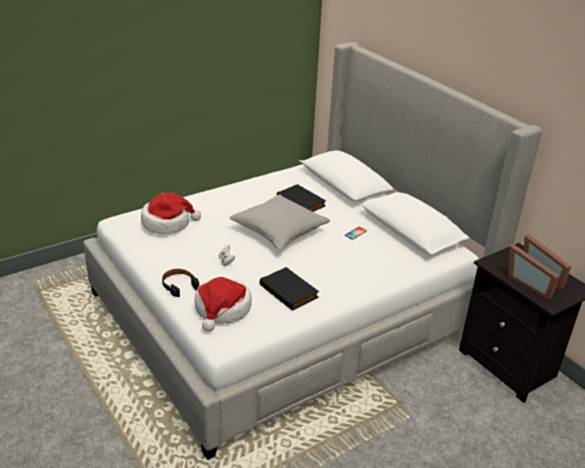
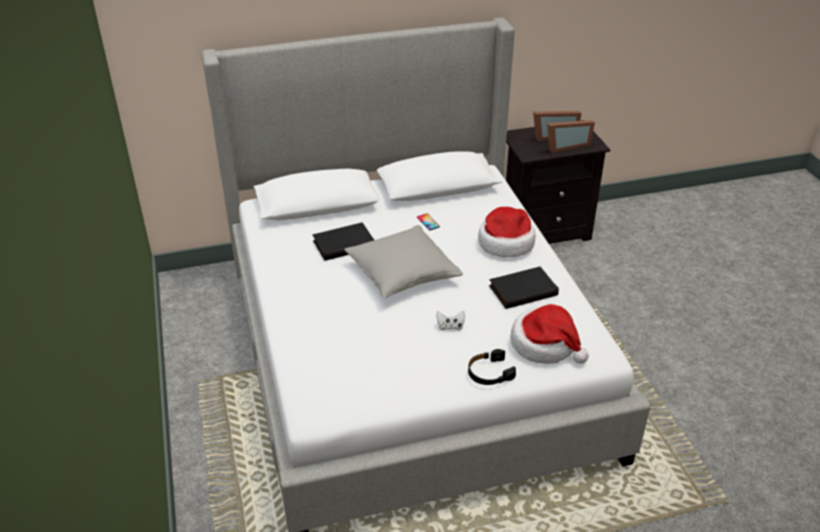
camera: 70 degrees left, 5 degrees up
(167, 223) = (346, 362): hat -> hat (505, 242)

